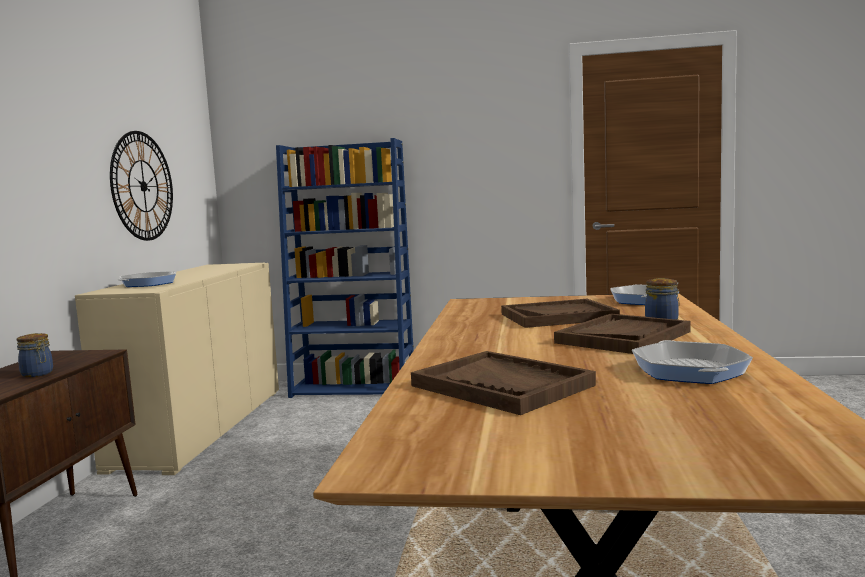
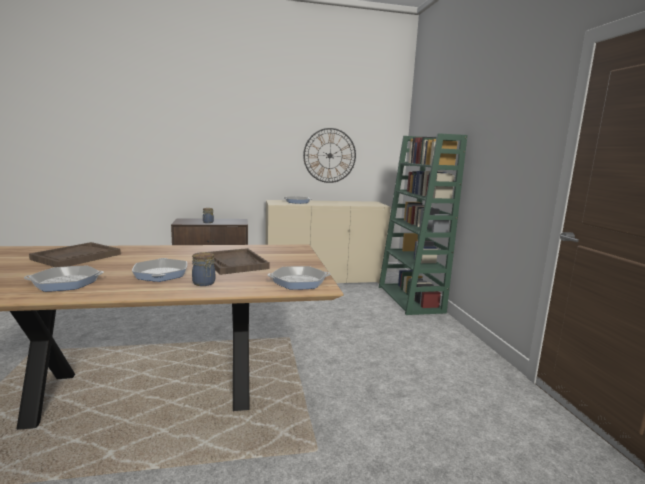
camera: 70 degrees right, 5 degrees up
(355, 388) = (411, 299): blue bookcase -> green bookcase
(623, 337) = (161, 274): brown tray -> frying pan

